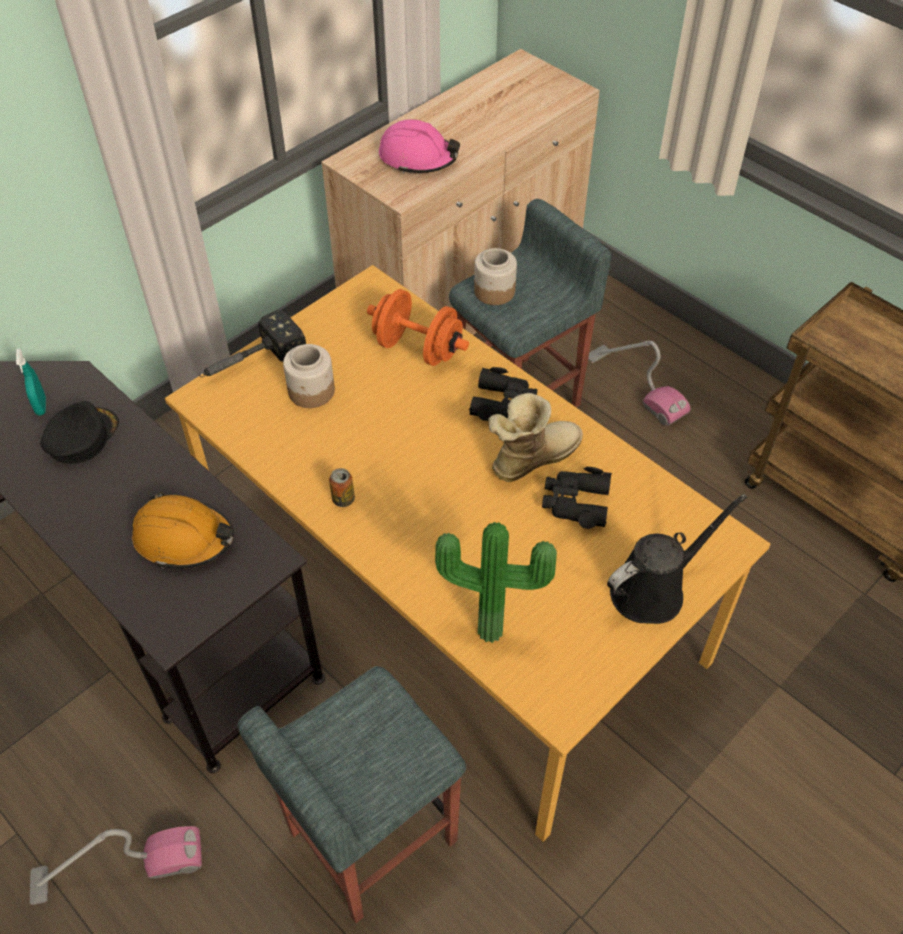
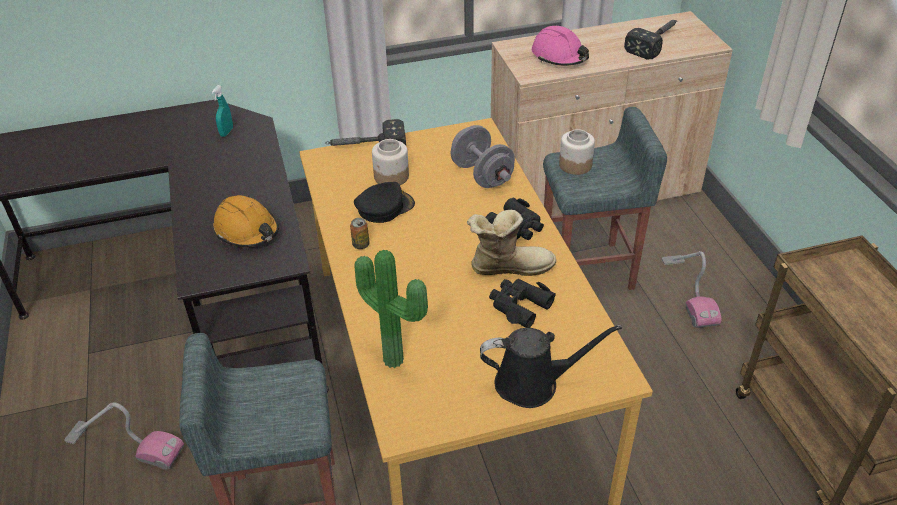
camera: 30 degrees right, 10 degrees down
(81, 436) = (235, 155): black cap -> black cap (384, 207)
(417, 348) = (482, 175): orange dumbbell -> grey dumbbell
(512, 104) = (656, 42): none -> hammer

